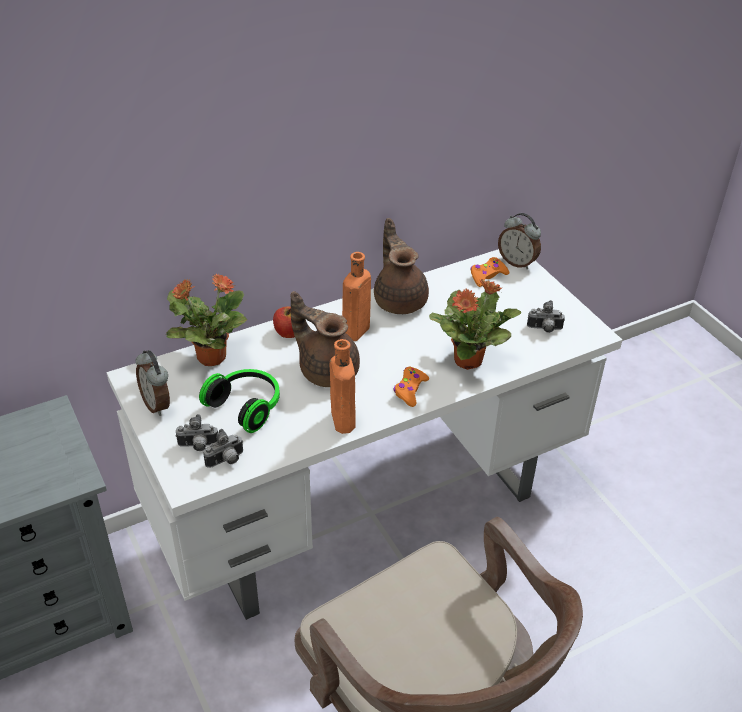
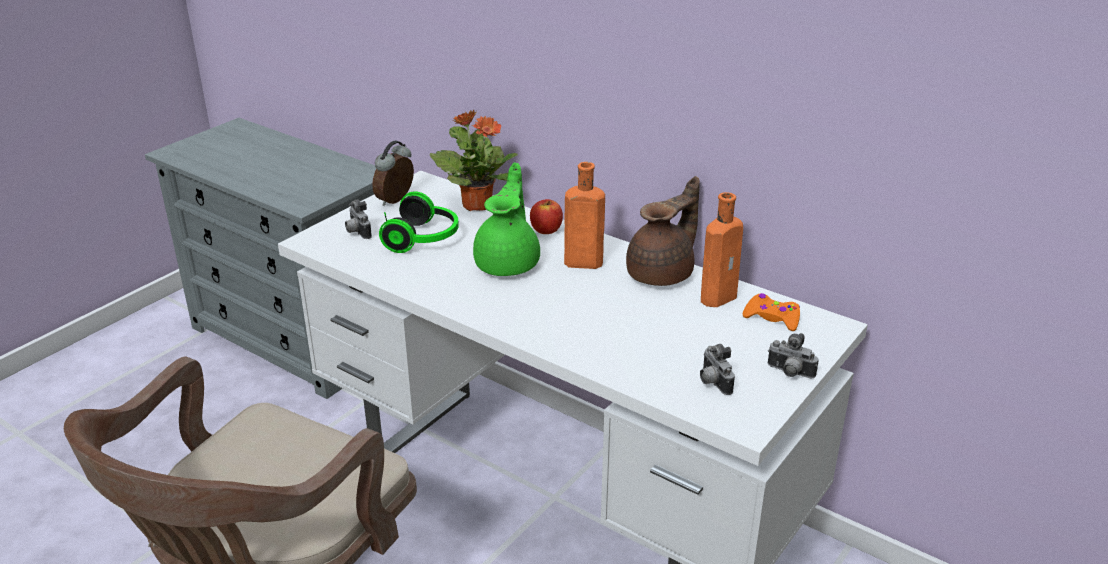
camera: 65 degrees right, 10 degrees down
(226, 461) = (347, 250): camera -> camera (789, 373)
(327, 370) = (509, 263): brown teapot -> green teapot
(342, 418) = (444, 290): orange bottle -> orange bottle (720, 297)
(410, 390) = (517, 317): orange game controller -> none
(469, 360) = (601, 341): potted plant -> none
(517, 262) = (826, 333): alarm clock -> none

